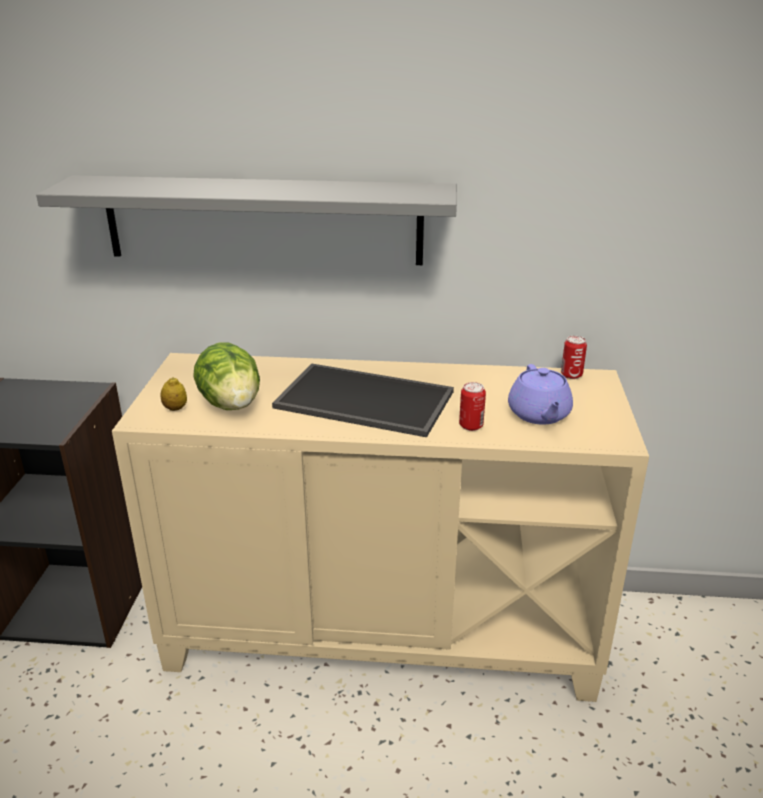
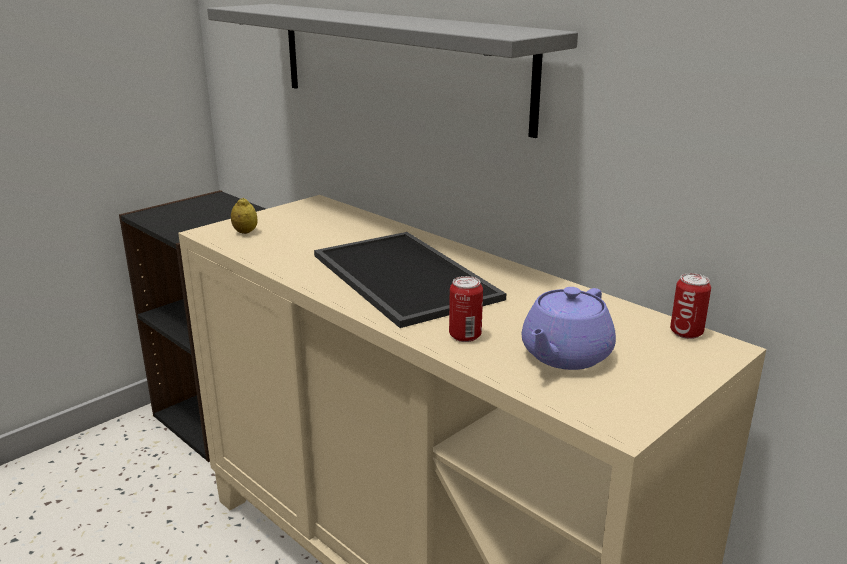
camera: 40 degrees right, 5 degrees down
(231, 404) = (289, 243): lettuce -> none

